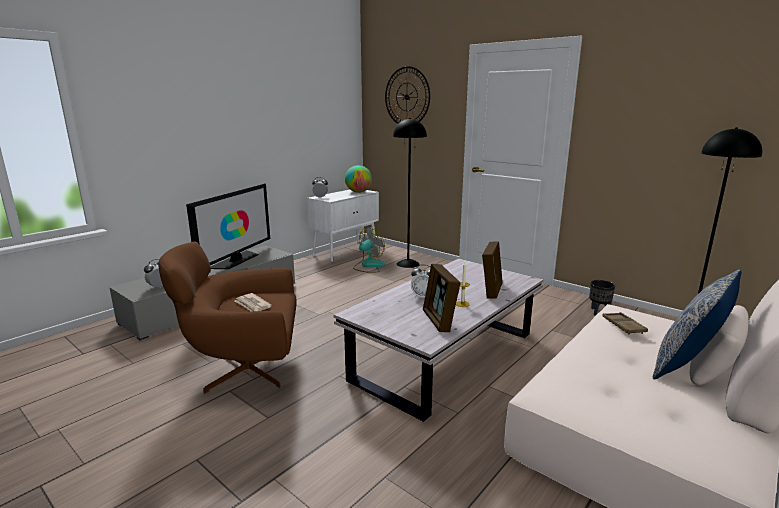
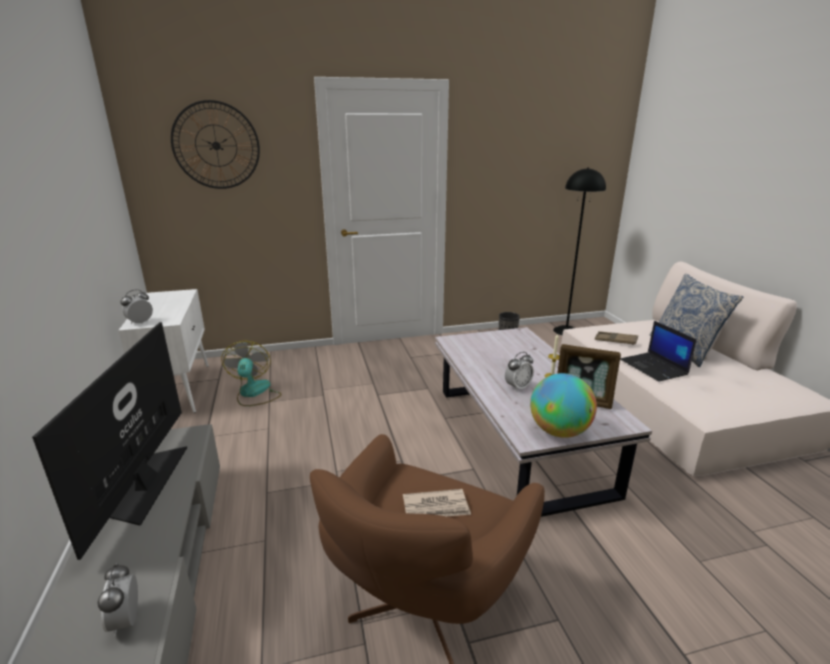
camera: 55 degrees left, 5 degrees up
(236, 260) = (146, 483): television -> television turned 150 degrees counterclockwise
(358, 192) = (172, 297): globe -> globe (559, 431)
(408, 263) = (290, 369): black floor lamp -> none
(491, 290) = (531, 353): picture frame -> none
(596, 353) = (654, 367): none -> laptop

